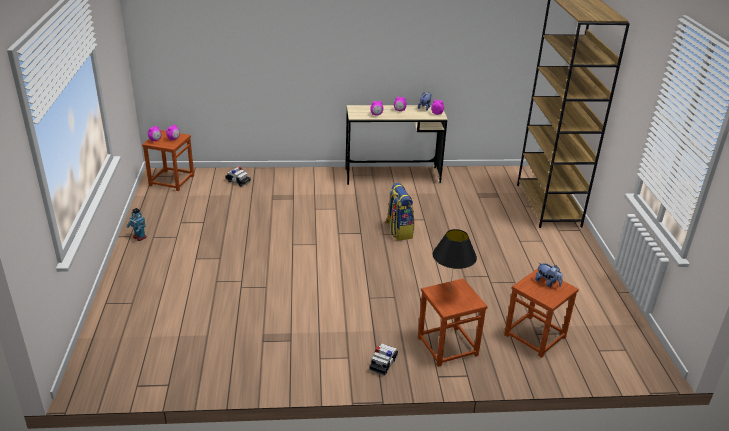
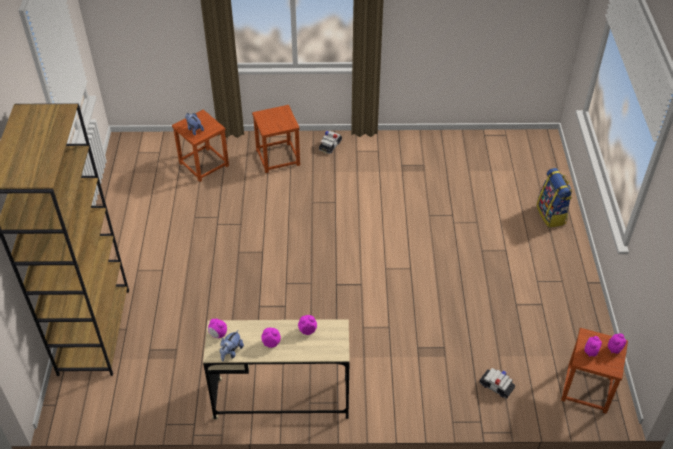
camera: 175 degrees left, 15 degrees up
(139, 237) = (576, 281): toy robot -> none
(398, 231) = (293, 287): backpack -> backpack (551, 215)
(450, 292) = (277, 122): black table lamp -> none

